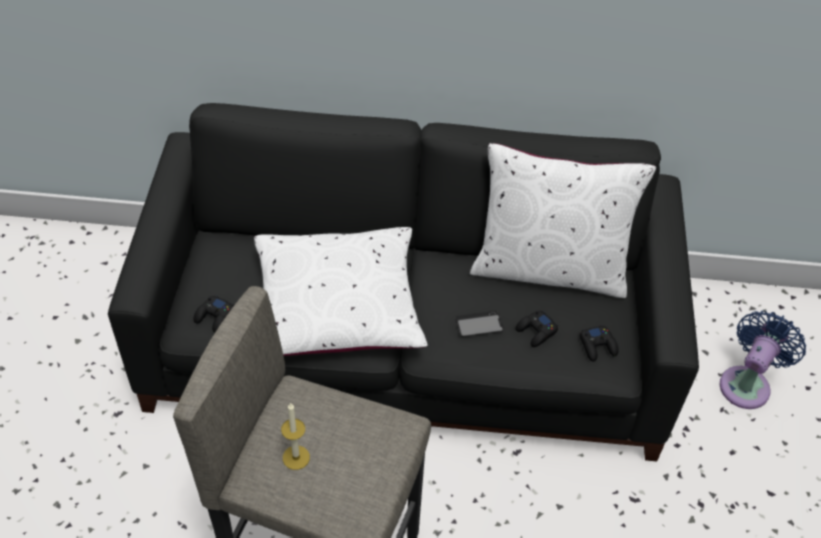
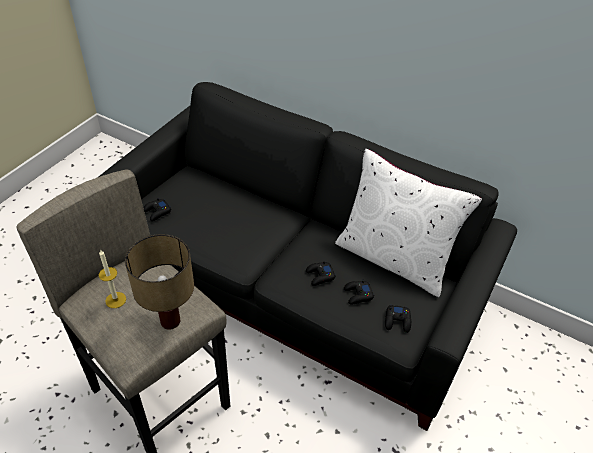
camera: 25 degrees right, 5 degrees down
(337, 307) = (235, 232): white pillow -> none
(379, 456) = (169, 321): none -> table lamp
(479, 325) = (320, 276): phone -> black game controller
(747, 383) = (527, 404): blue fan -> none

